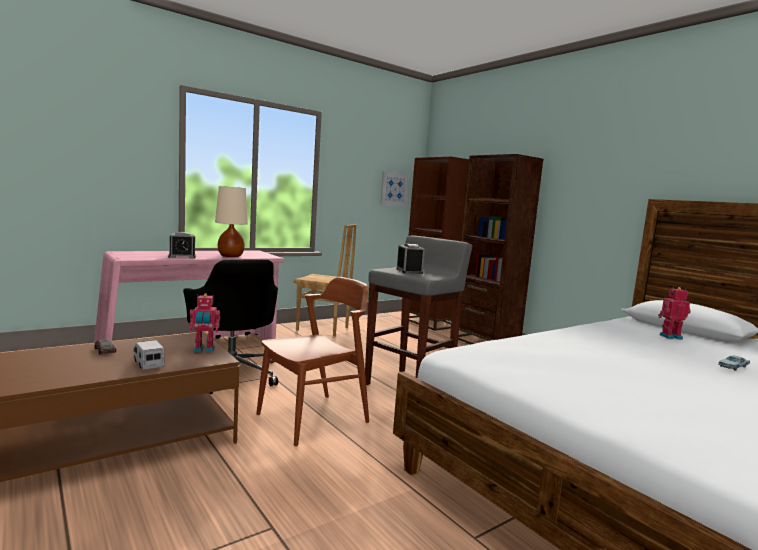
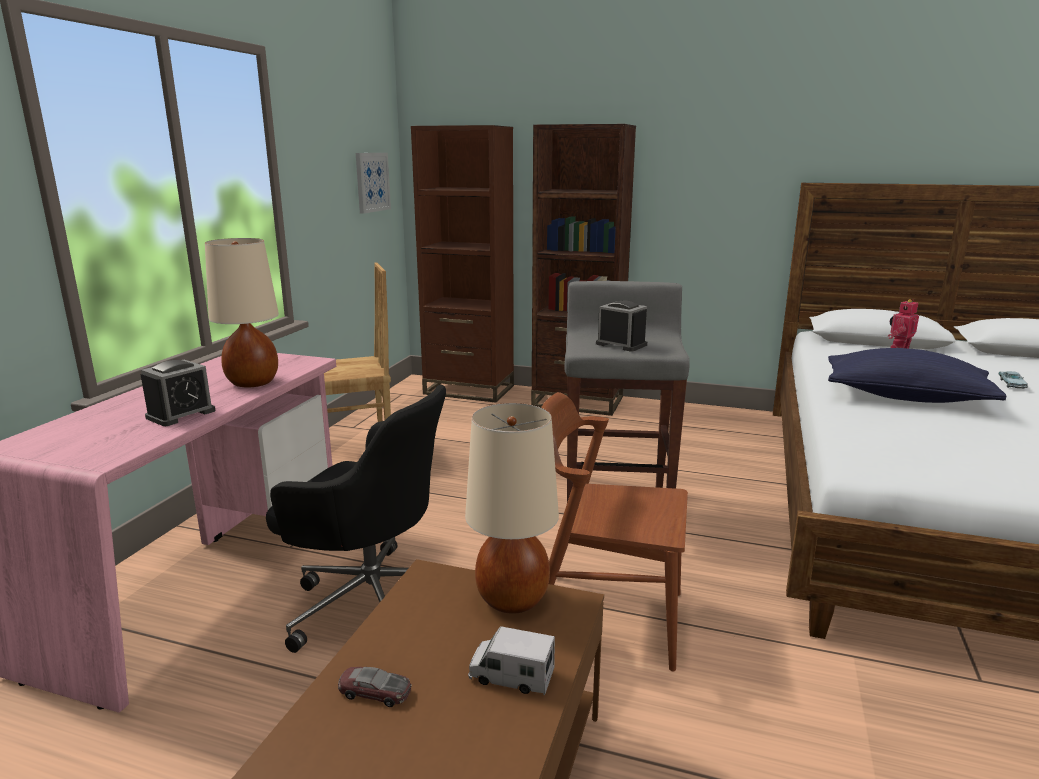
camera: 35 degrees left, 10 degrees up
(204, 350) = (512, 599): toy robot -> beige table lamp
(313, 418) = (606, 618): brown chair -> brown chair turned 90 degrees counterclockwise
(596, 346) = (905, 397): none -> blue pillow

